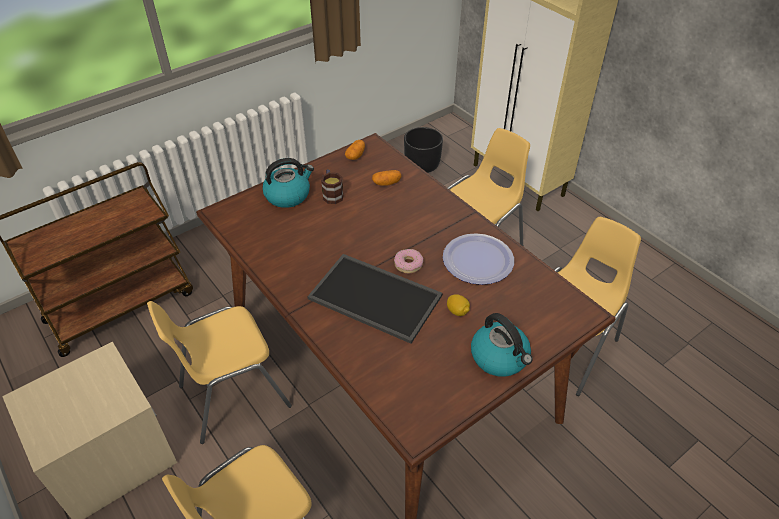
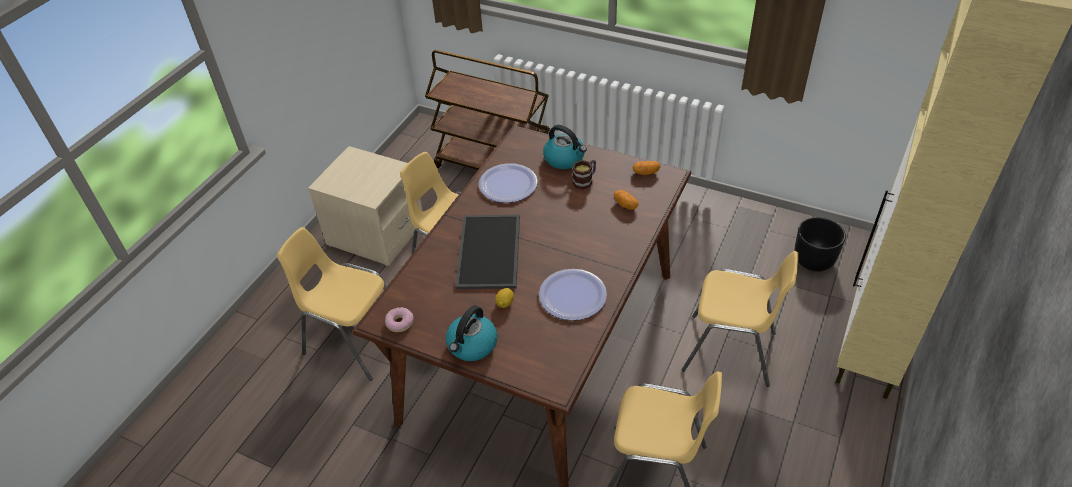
camera: 65 degrees right, 0 degrees up
(287, 247) = (508, 184): none -> plate
(408, 264) = (537, 256): donut -> donut (400, 322)

